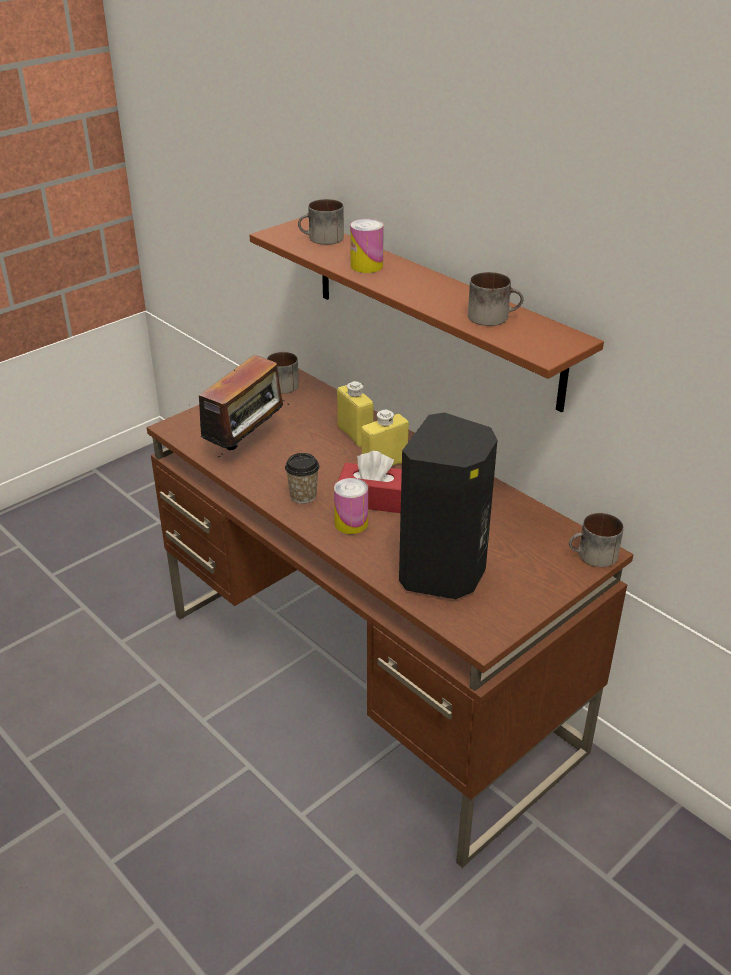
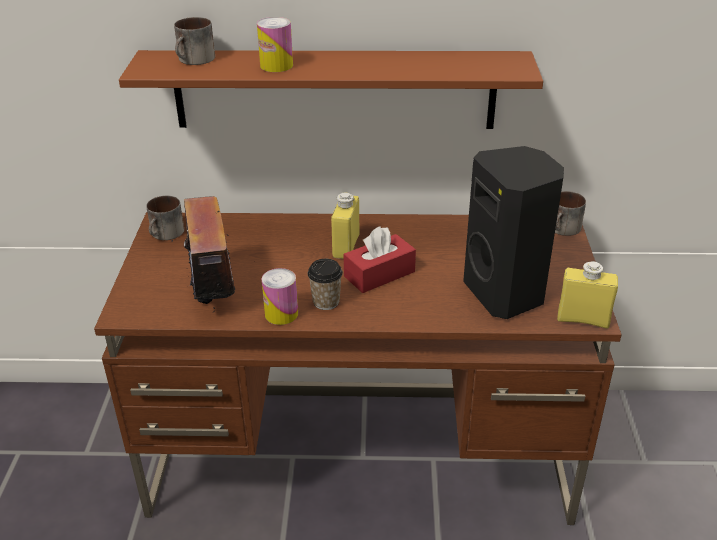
camera: 45 degrees left, 0 degrees up
(351, 523) = (393, 300): can -> can (281, 314)
(355, 435) = (289, 237): yellow bottle -> yellow bottle (583, 319)
(493, 316) = (439, 63): mug -> none

